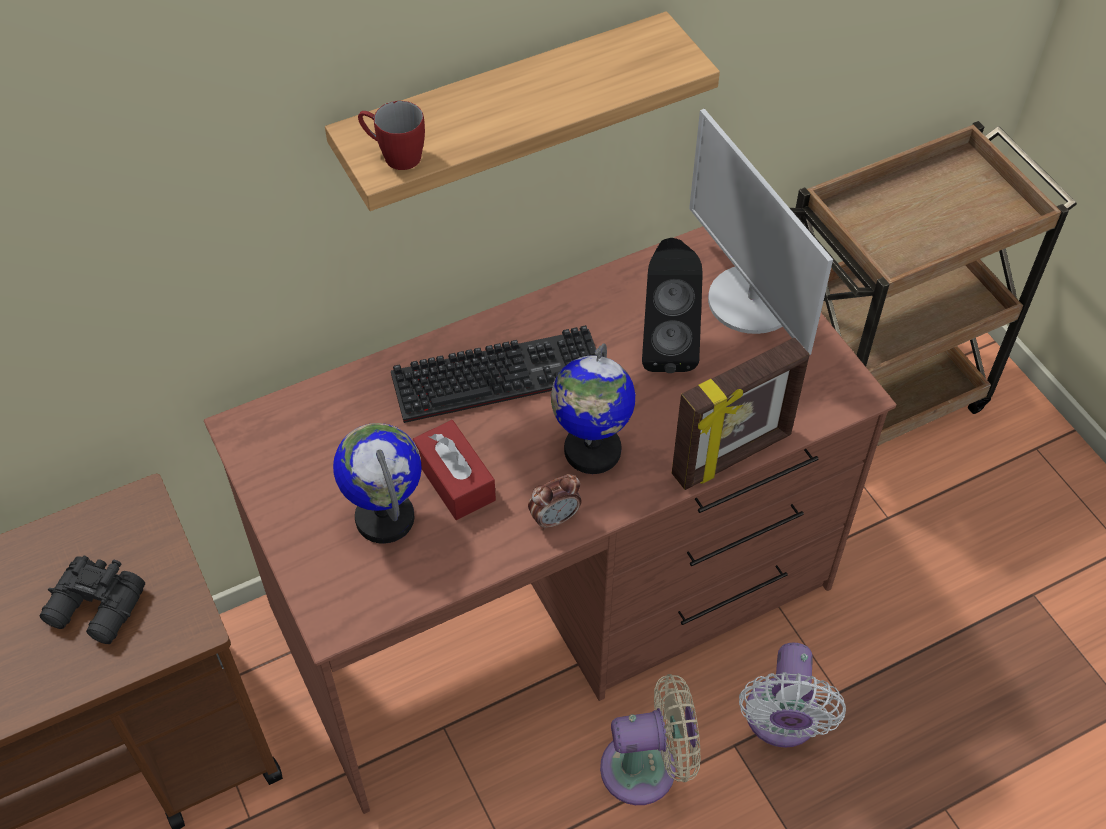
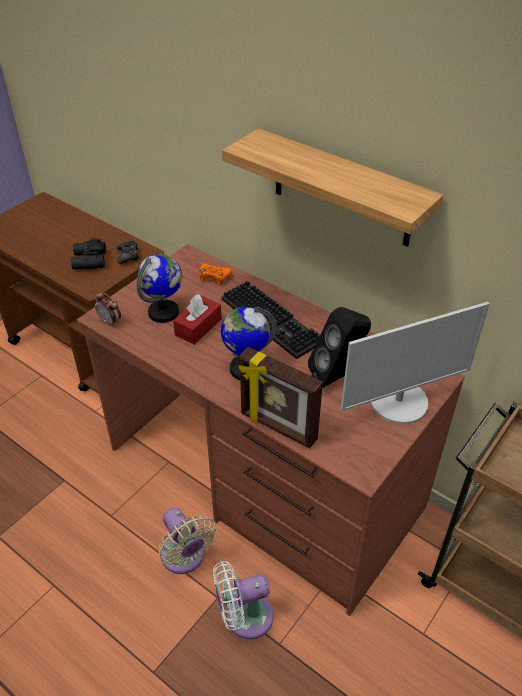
camera: 65 degrees right, 10 degrees down
(130, 535) = (128, 256): none -> black game controller
(335, 412) = (214, 277): none -> orange game controller
(394, 155) = (253, 148): red mug -> none
(555, 518) = (194, 369): alarm clock -> alarm clock (110, 322)
(751, 301) = (399, 402): monitor -> monitor turned 150 degrees counterclockwise

